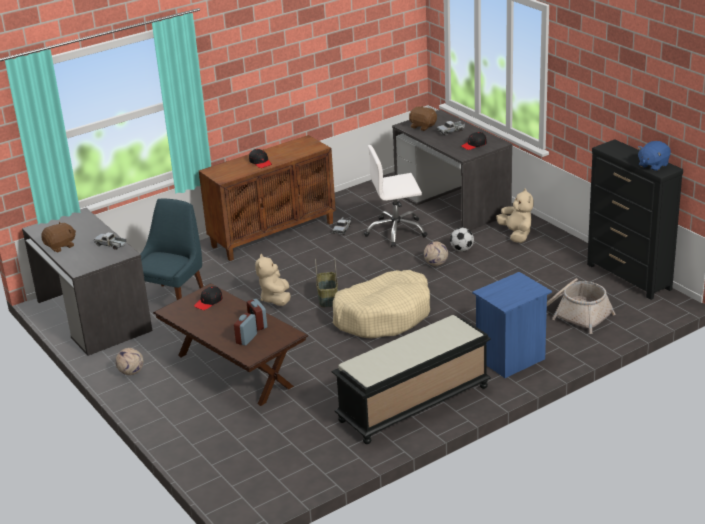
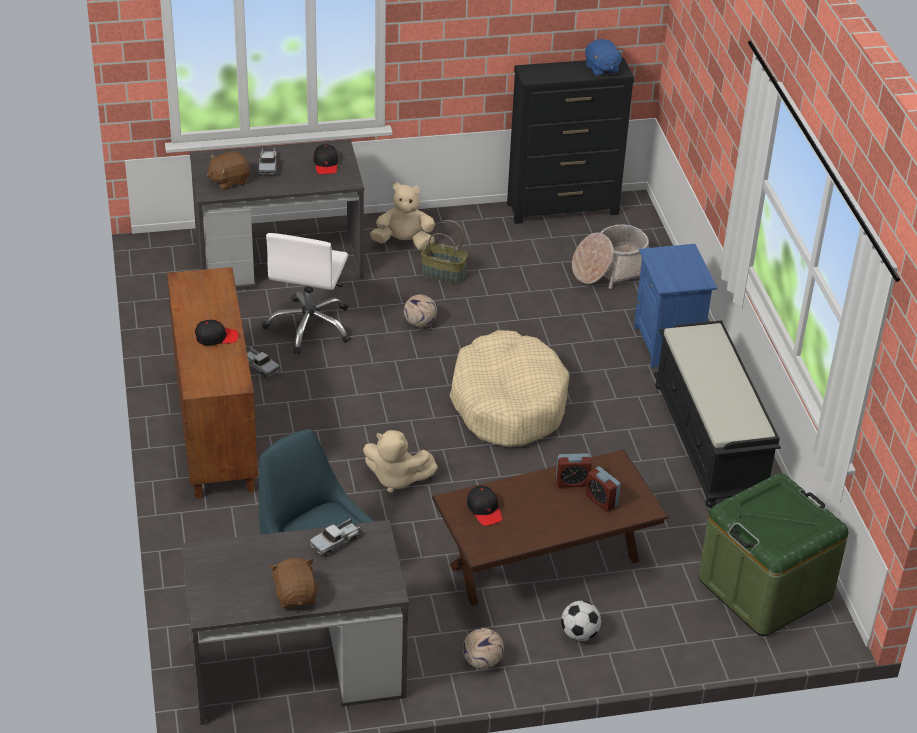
camera: 70 degrees left, 10 degrees up
(269, 465) = (765, 588): none -> green storage box
(327, 298) = (430, 434): basket -> basket (443, 274)
(462, 249) = (403, 293): football -> football (579, 634)

